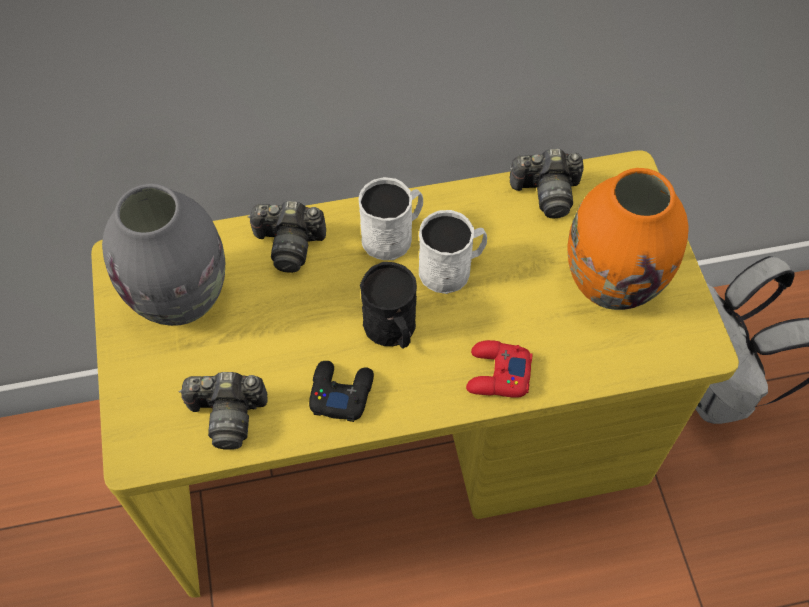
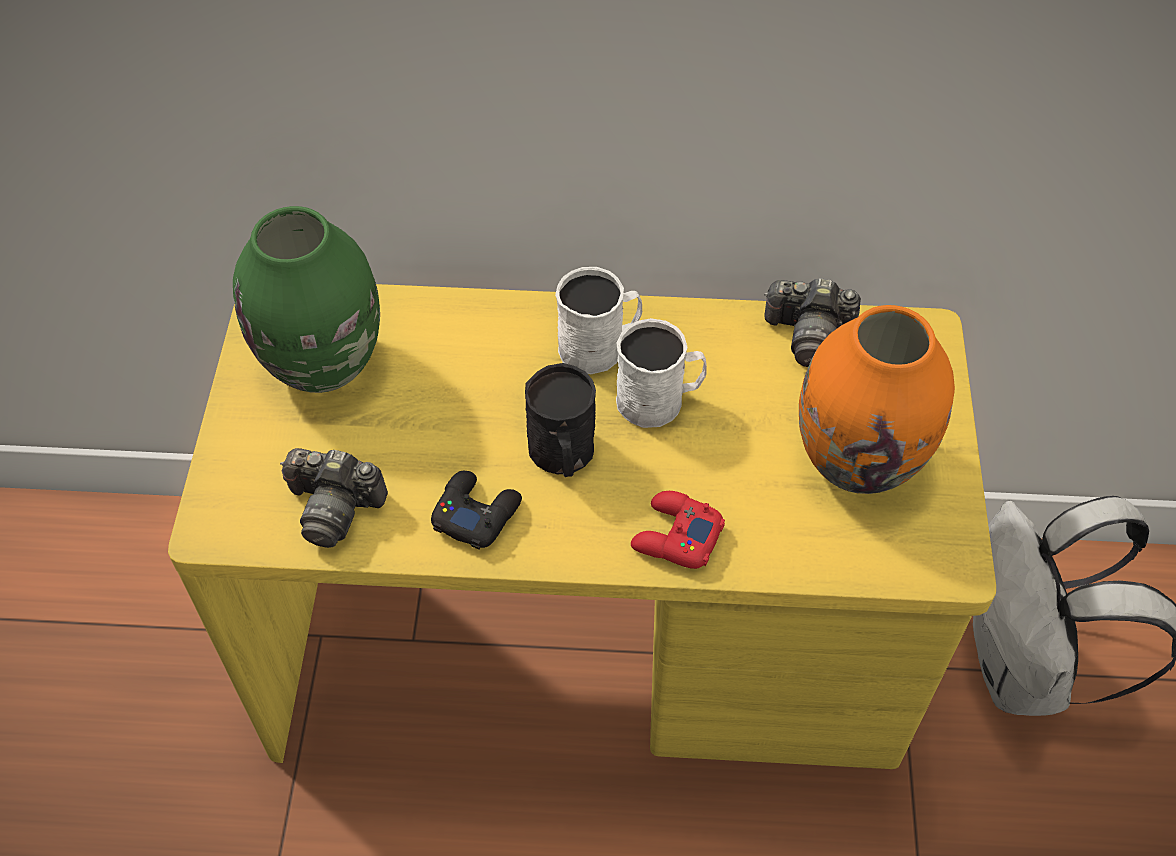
camera: 15 degrees right, 5 degrees down
(182, 297) = (324, 363): grey vase -> green vase
(289, 244) = (471, 330): camera -> none

